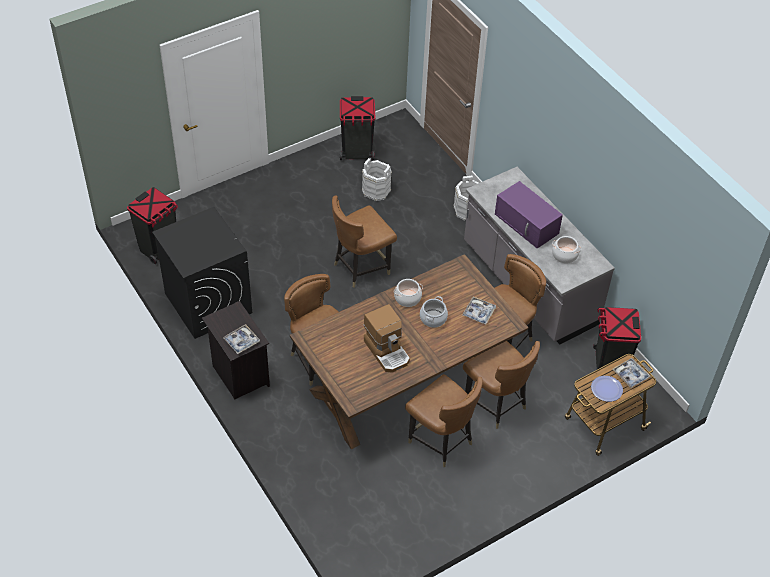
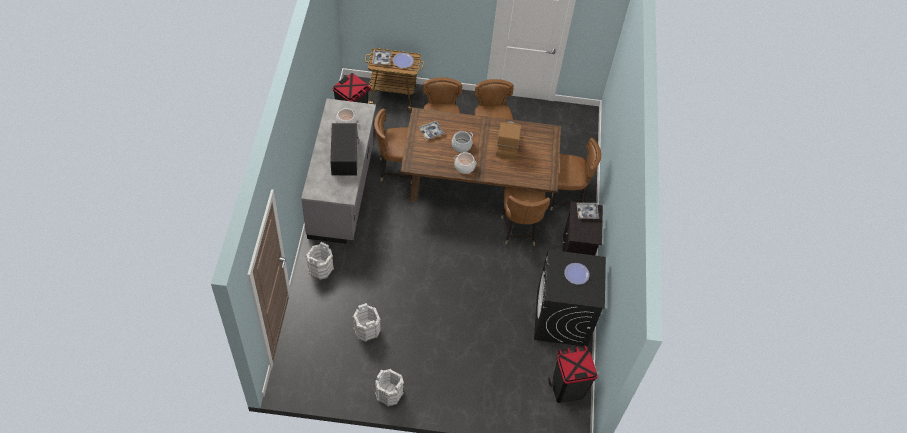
camera: 145 degrees left, 5 degrees up
(201, 245) = (576, 274): none -> plate
(311, 161) = (389, 393): none -> white bucket
(357, 152) = (347, 376): black trash can -> none
(361, 267) = (436, 275): brown chair -> brown chair (565, 197)
(527, 224) = (344, 155): purple microwave -> black microwave

